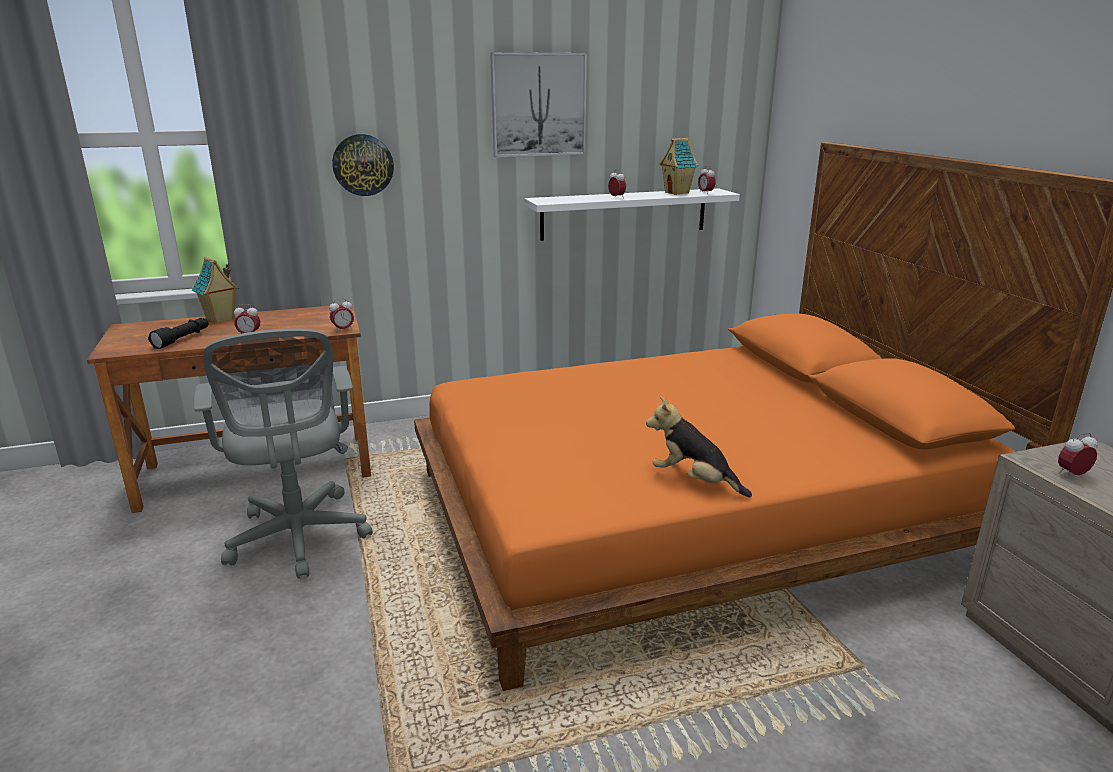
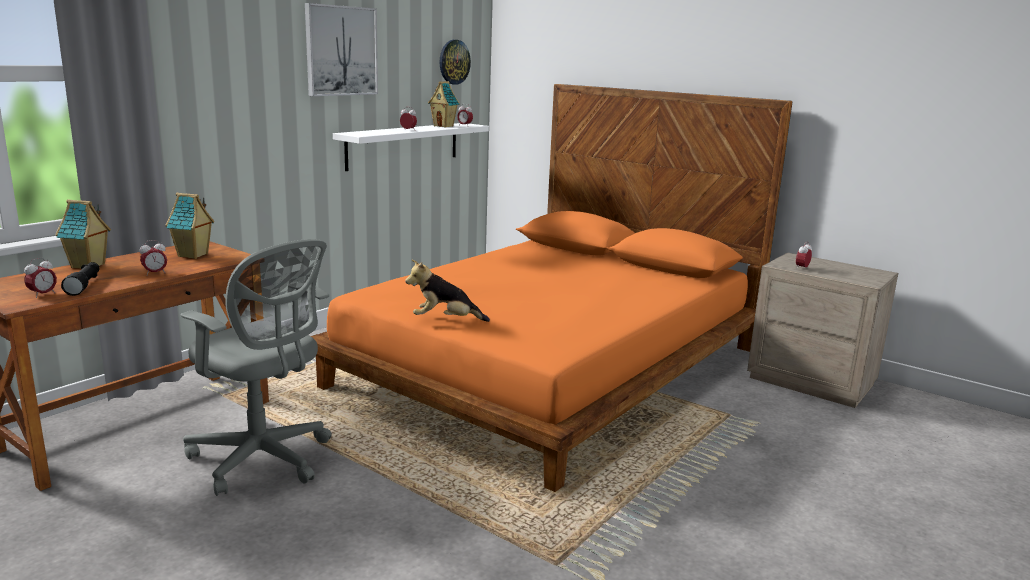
camera: 35 degrees left, 5 degrees down
(311, 320) = (193, 255): none -> toy house
(343, 330) = (243, 258): alarm clock -> alarm clock (43, 294)
(363, 165) = (201, 103): wall clock -> wall clock (454, 62)
(694, 481) = (611, 317): plush toy -> plush toy (445, 320)

